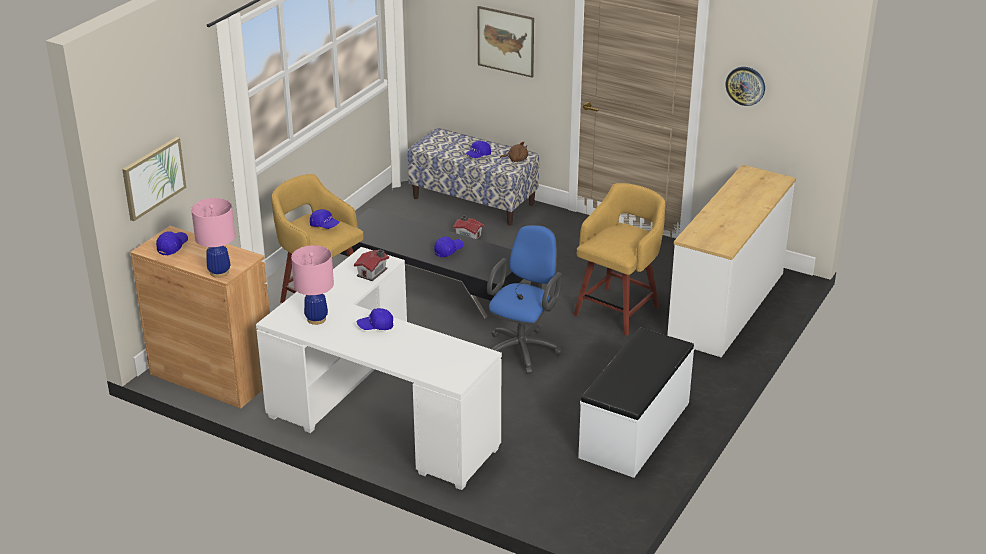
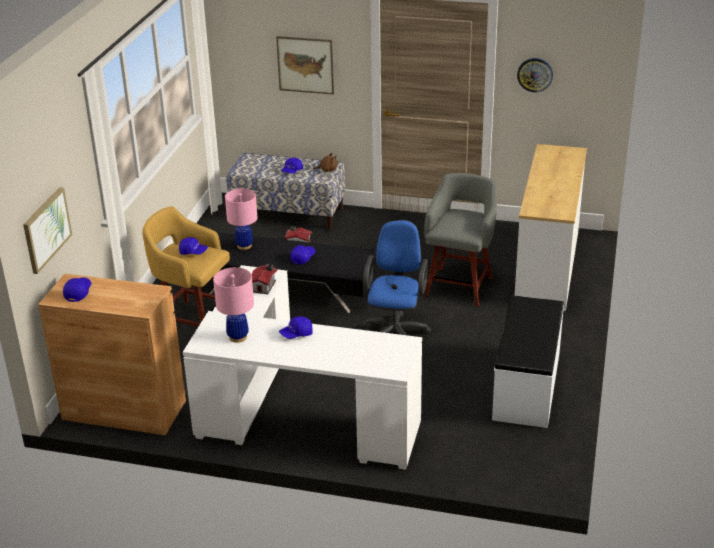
camera: 15 degrees left, 0 degrees up
(219, 272) = (137, 309): pink table lamp -> pink table lamp (244, 246)
(618, 310) = (459, 285): yellow stool -> grey stool

